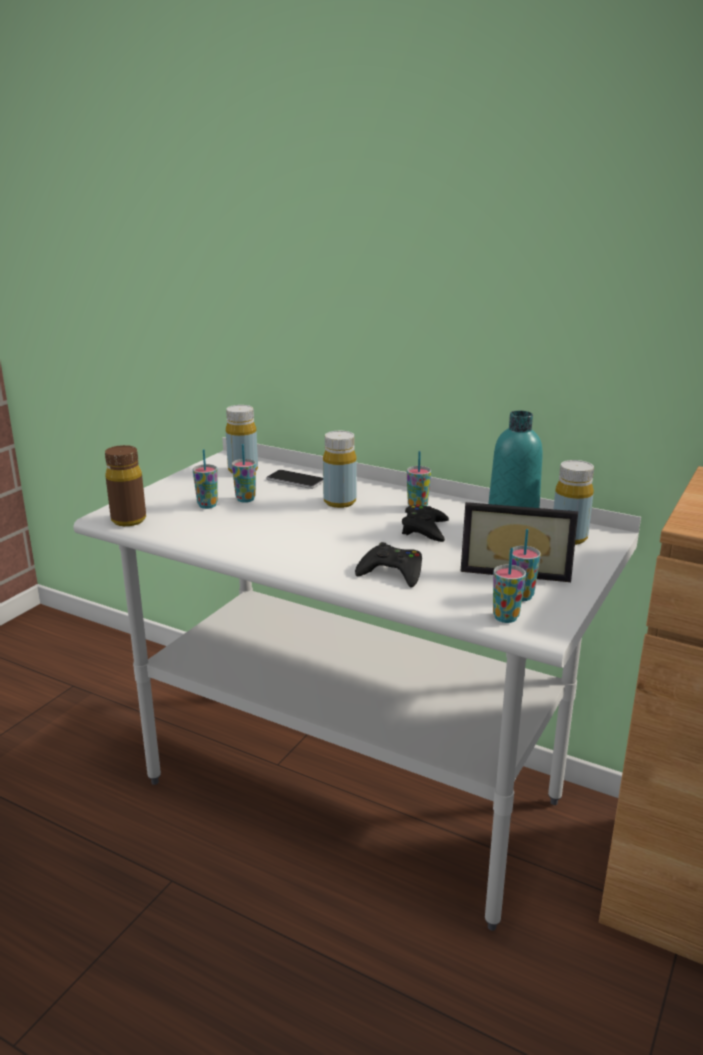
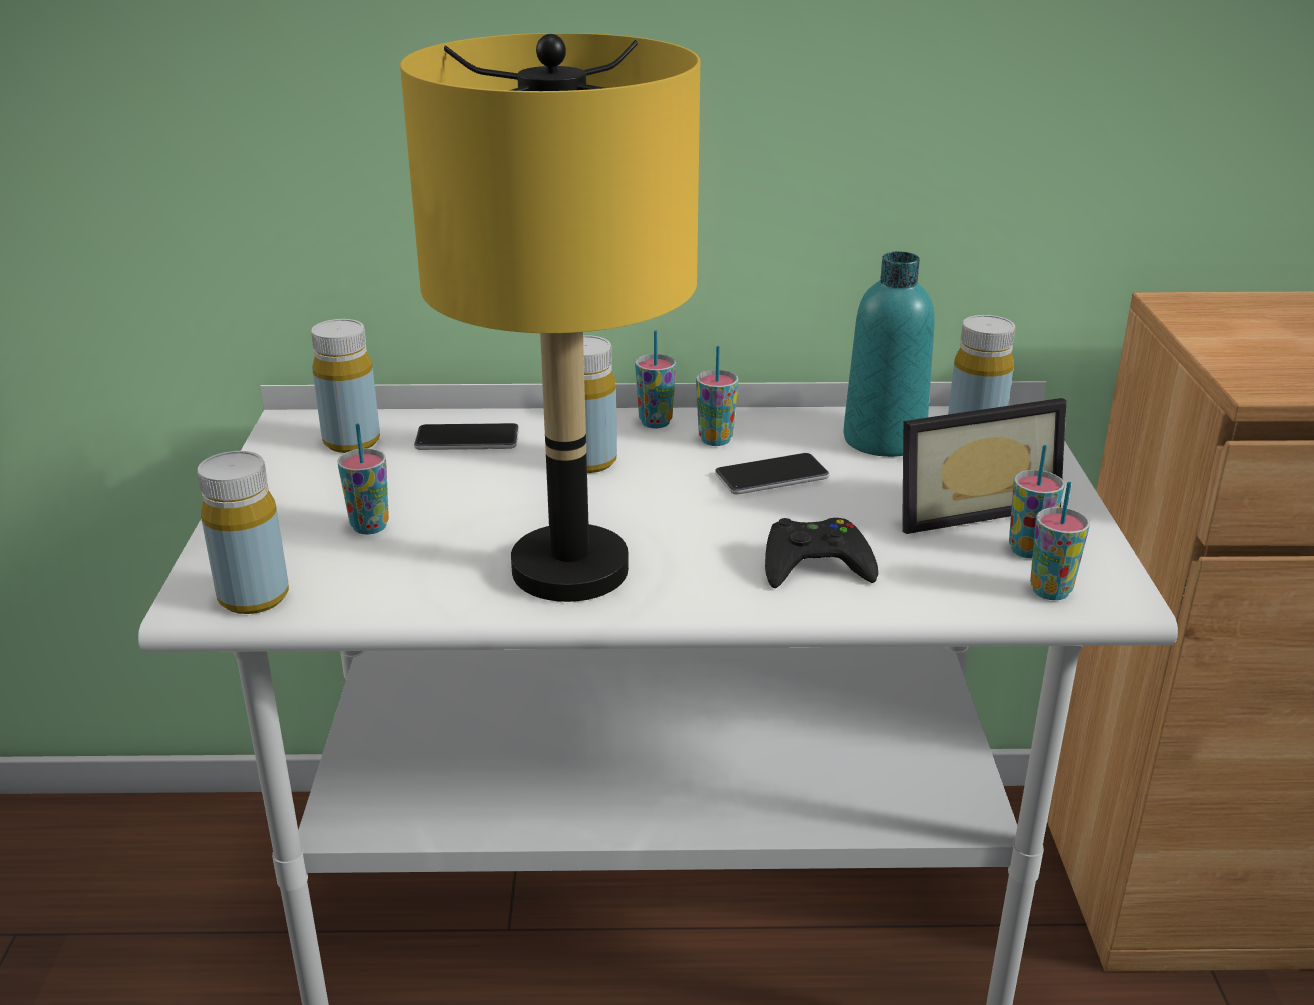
camera: 30 degrees left, 5 degrees up
(129, 520) = (254, 597): brown bottle -> yellow bottle
(245, 499) = (424, 497): cup -> cup (655, 422)
(272, 544) = (571, 569): none -> yellow table lamp
(424, 529) = (771, 476): black game controller -> phone

